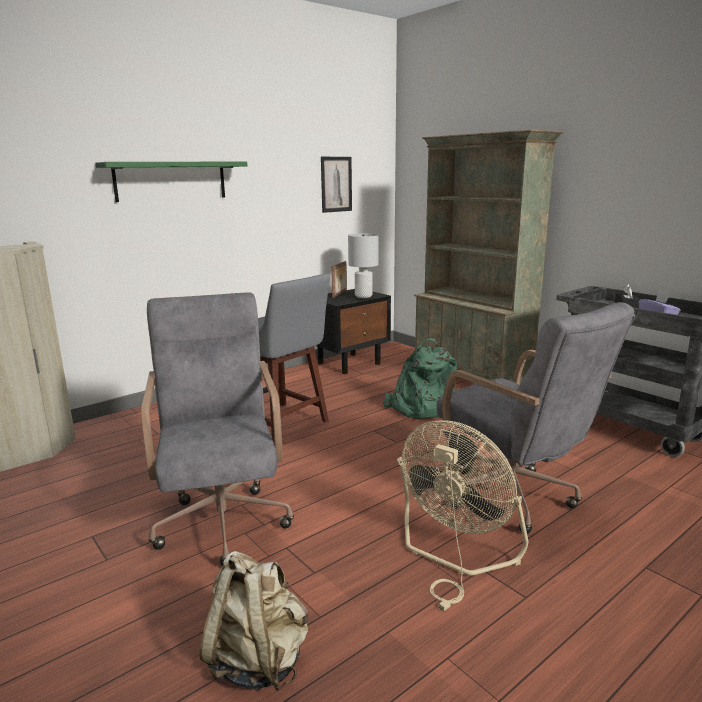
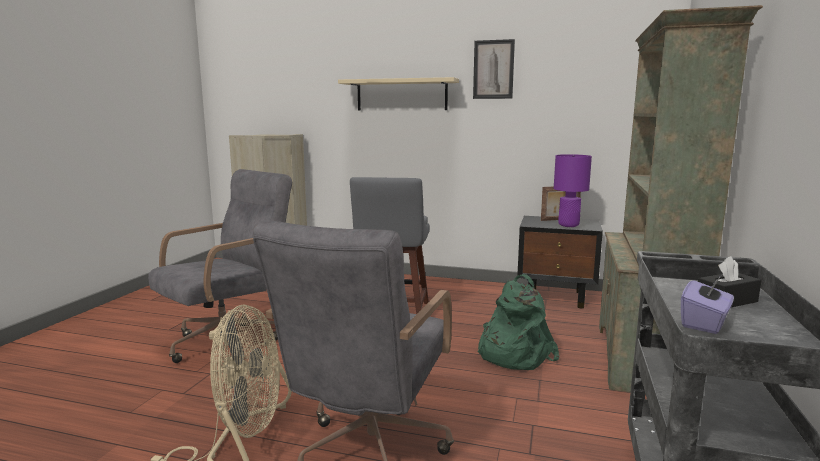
camera: 55 degrees right, 5 degrees down
(171, 181) = (401, 95): green shelf -> beige shelf
(258, 660) = (78, 406): beige backpack -> none
(336, 184) = (580, 101): picture -> picture (493, 69)
(363, 297) = (568, 226): grey table lamp -> purple table lamp

